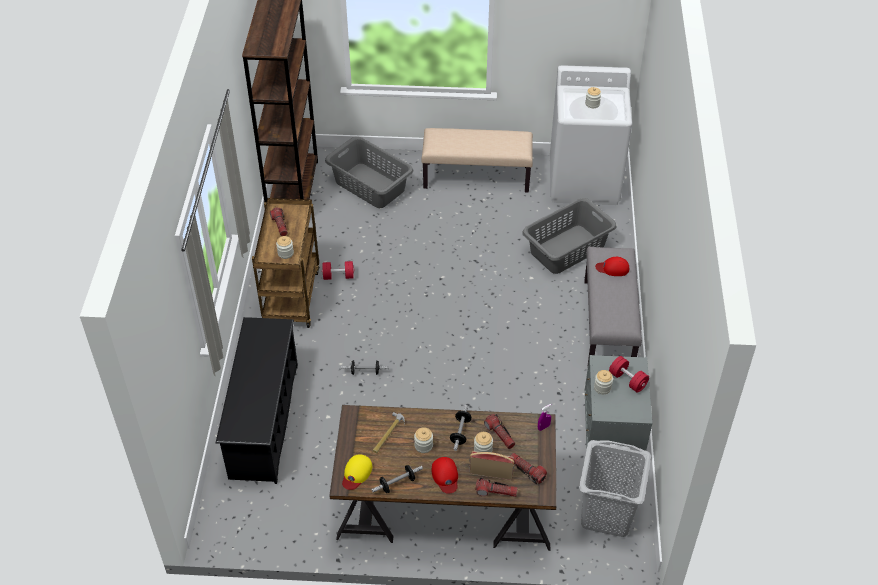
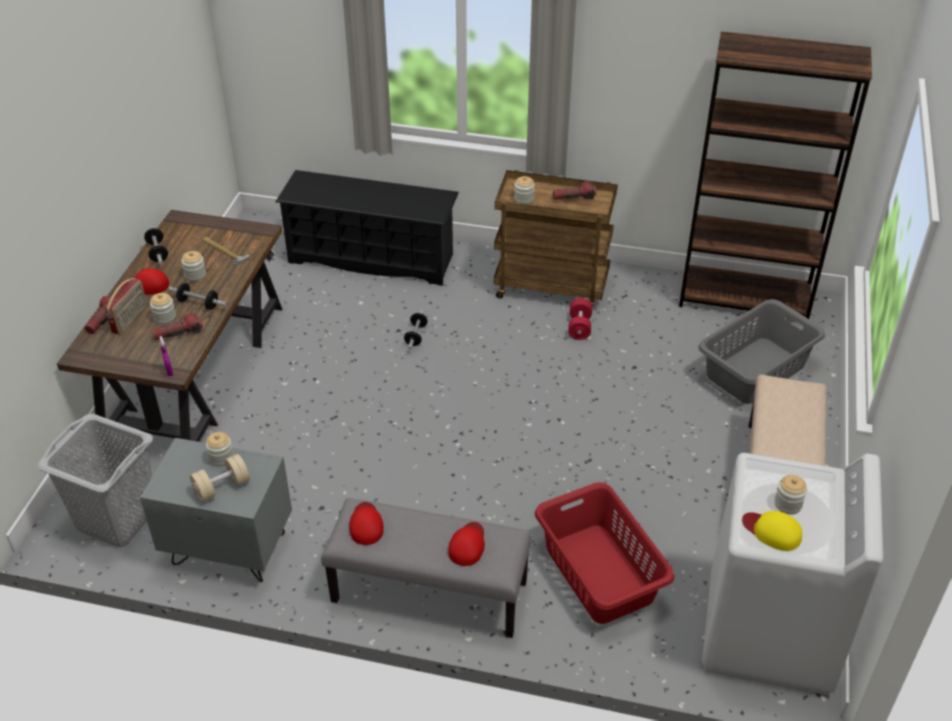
camera: 100 degrees right, 5 degrees down
(356, 473) = (186, 227): yellow cap -> yellow cap (772, 531)
(527, 471) = (116, 347): flashlight -> none
(567, 249) = (598, 574): grey laundry basket -> red laundry basket
(614, 317) = (366, 524): none -> red cap
(627, 380) = (222, 487): red dumbbell -> beige dumbbell

